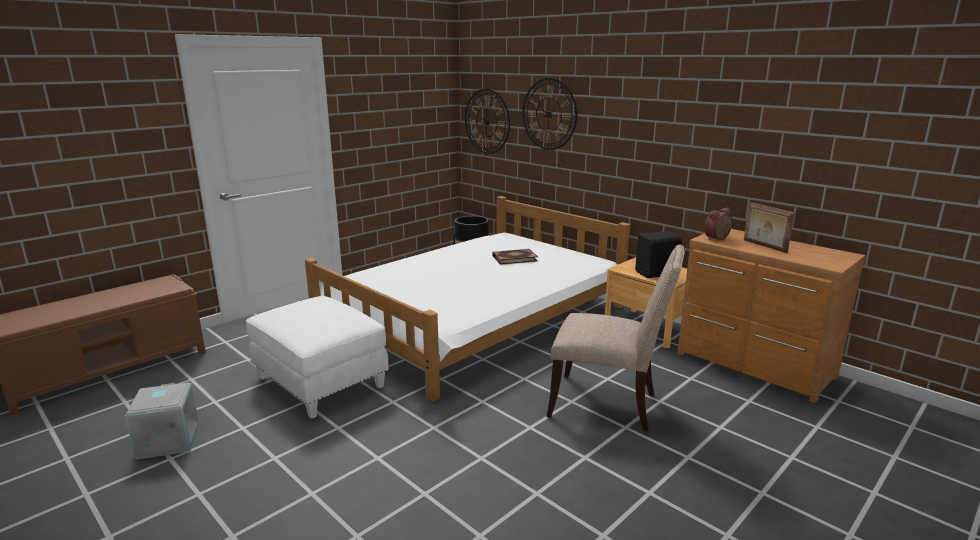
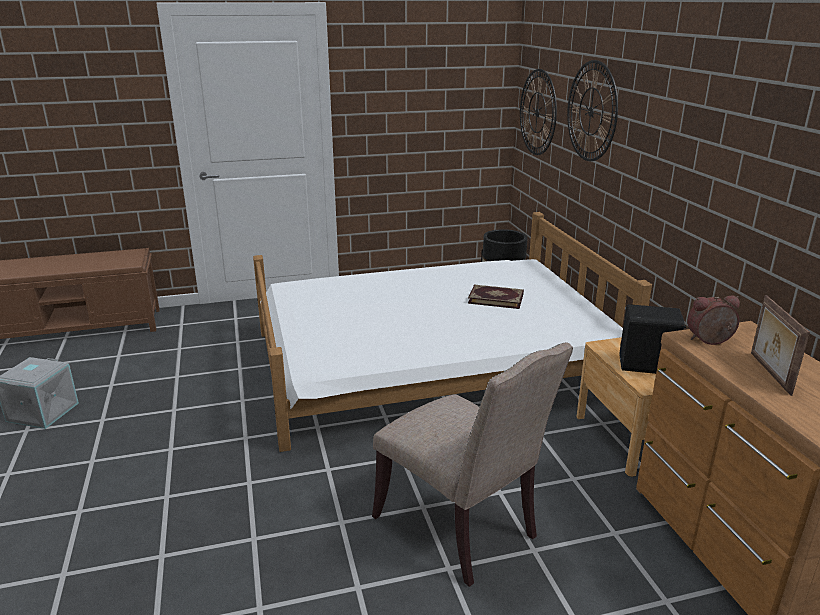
camera: 30 degrees right, 5 degrees up
(322, 382) = (210, 393): white ottoman -> none

